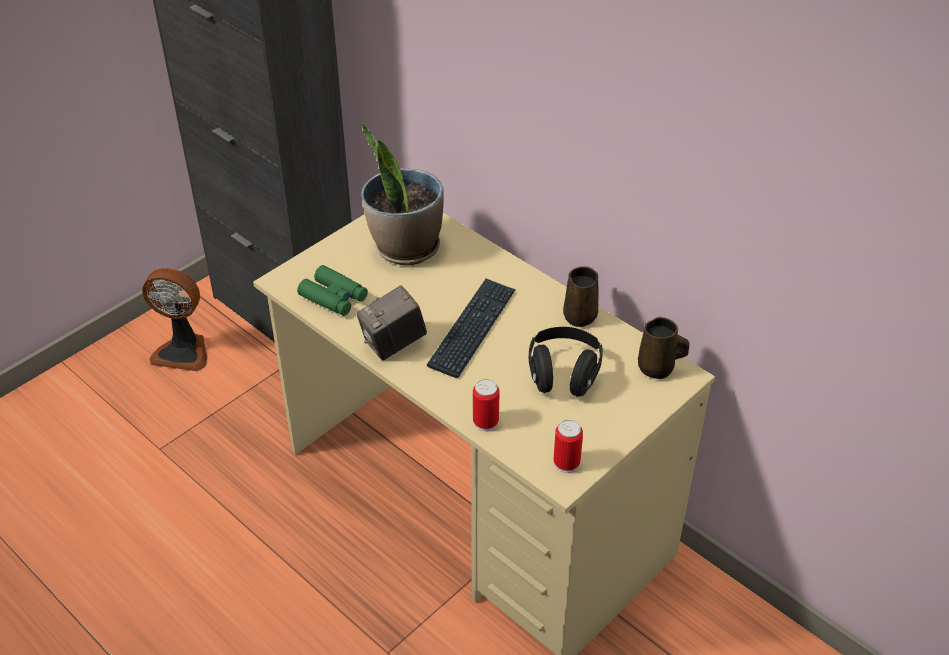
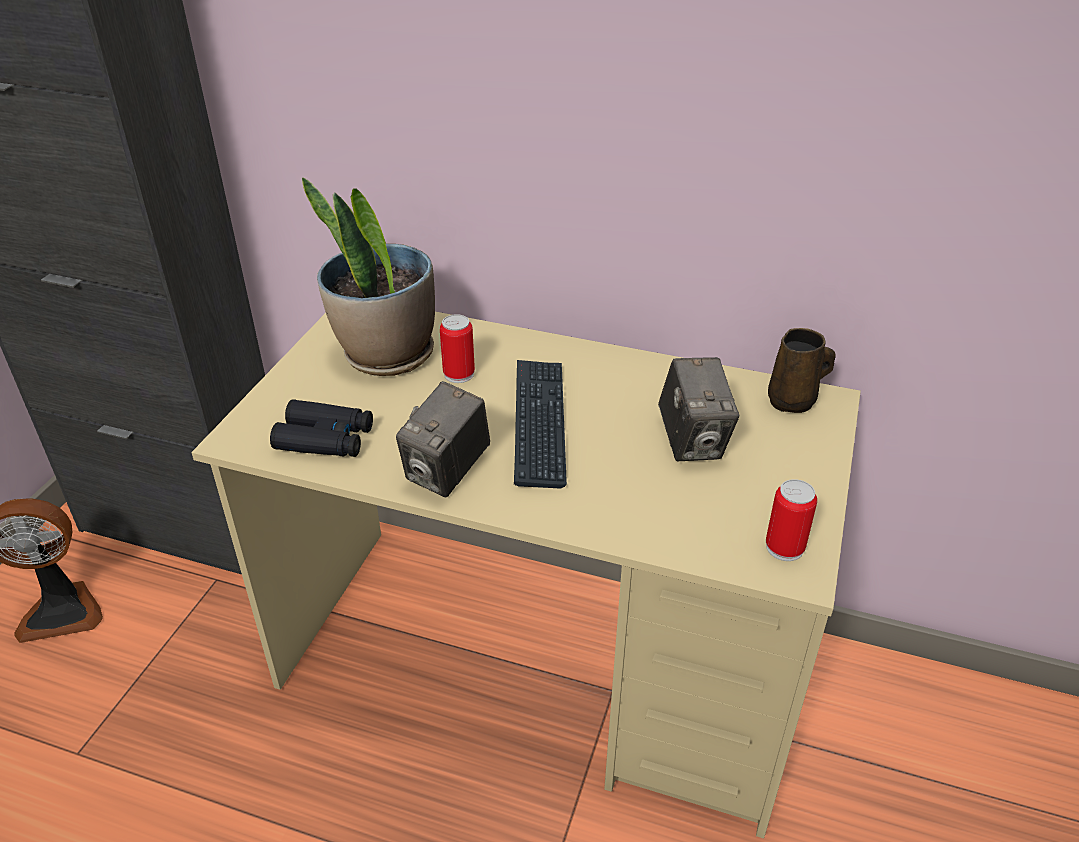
camera: 25 degrees left, 5 degrees down
(334, 297) = (325, 439): green binoculars -> black binoculars
(485, 422) = (642, 531): can -> can (459, 374)
(563, 374) = (692, 441): black headphones -> camera
(581, 315) = (659, 370): brown mug -> none

